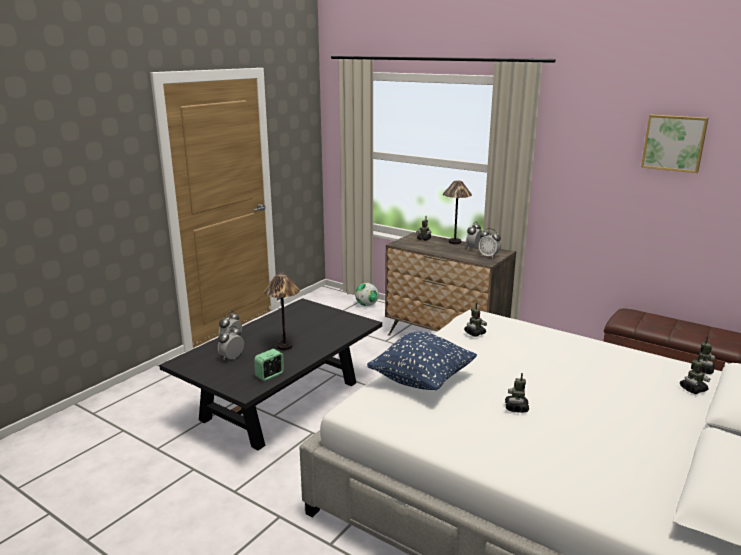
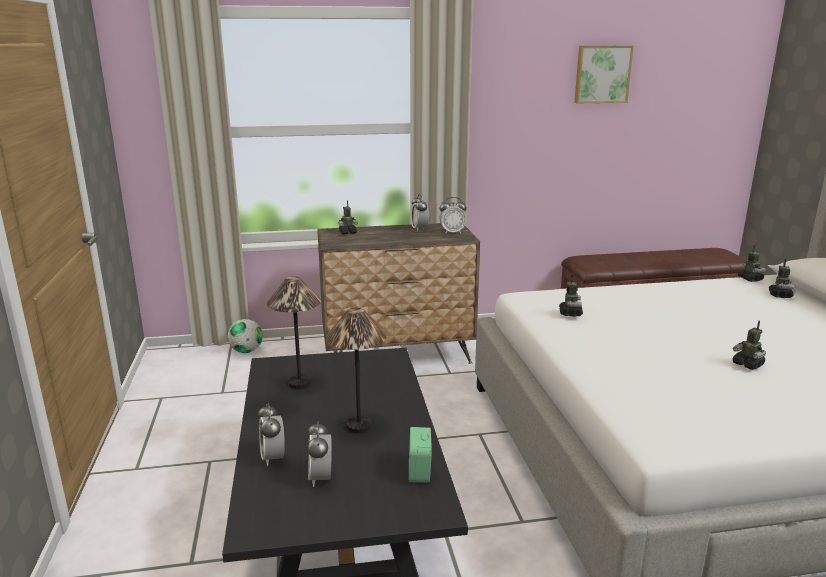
camera: 45 degrees left, 0 degrees up
(422, 380) = (636, 379): blue pillow -> none
(455, 242) = (386, 228): table lamp -> table lamp (299, 383)

